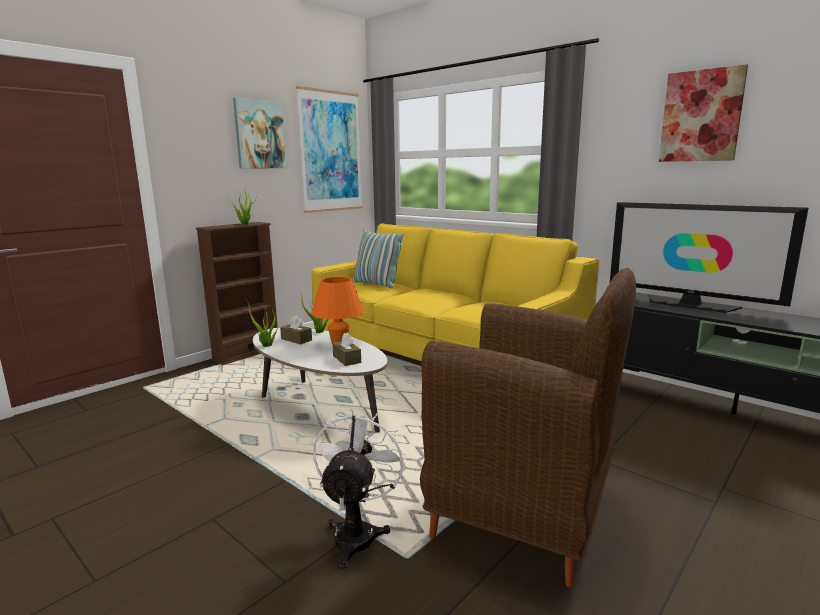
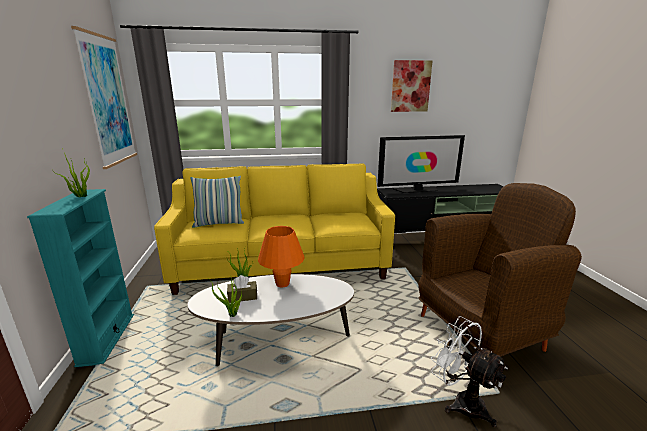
camera: 50 degrees left, 5 degrees up
(247, 354) = (107, 338): brown bookcase -> turquoise bookcase
(259, 134) = (54, 84): picture -> none
(346, 359) = (320, 293): brown tissue box -> none

